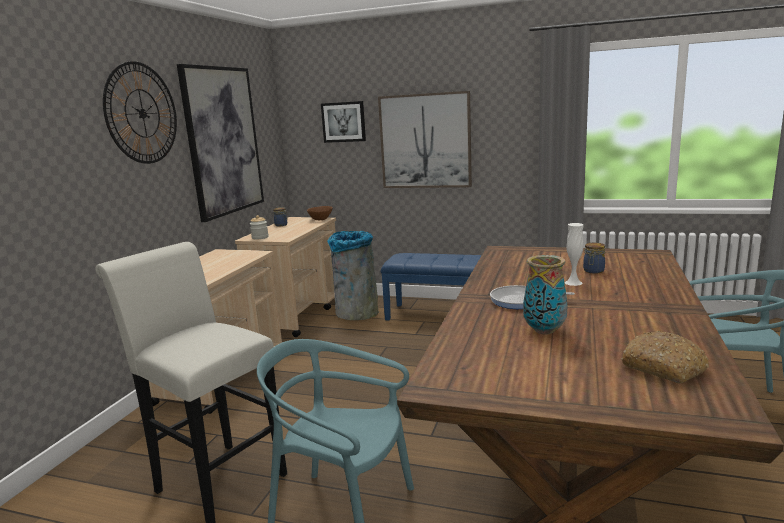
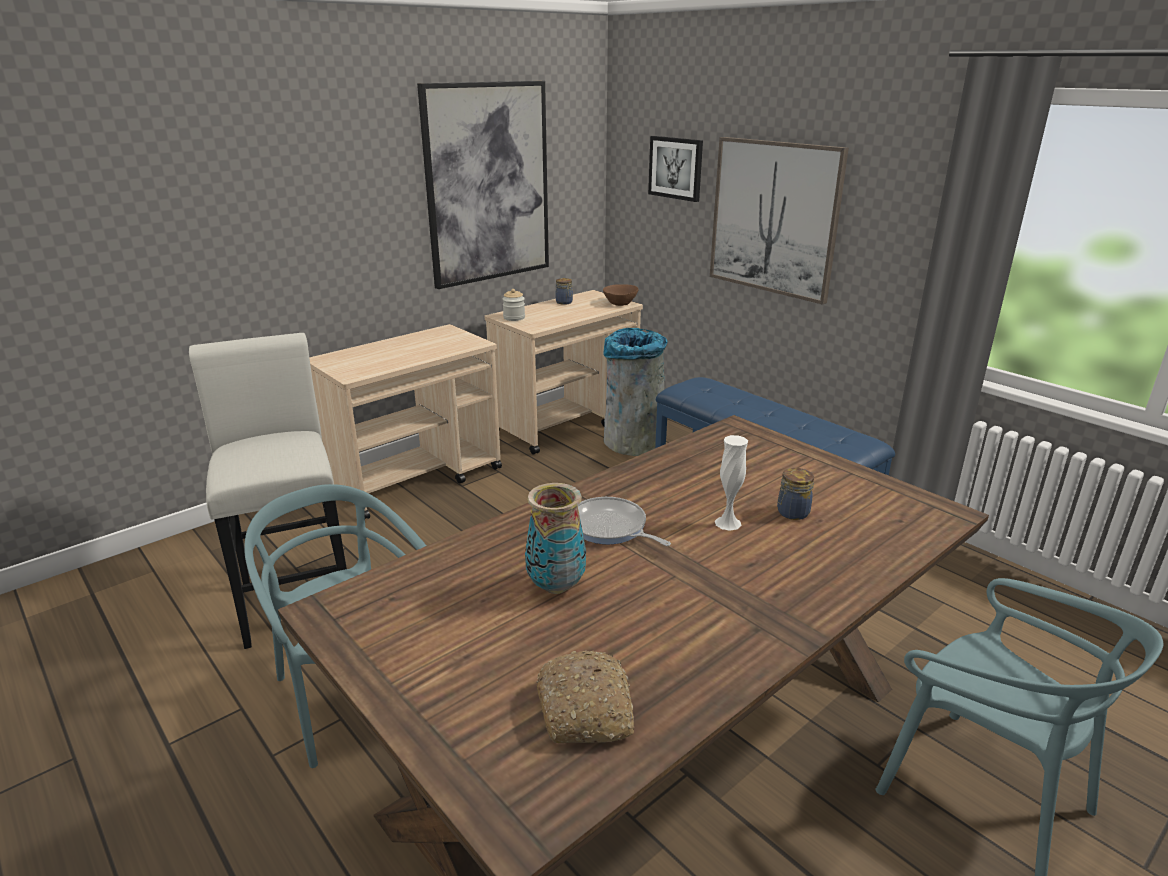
camera: 30 degrees right, 10 degrees up
(142, 113) = (354, 151): wall clock -> none

